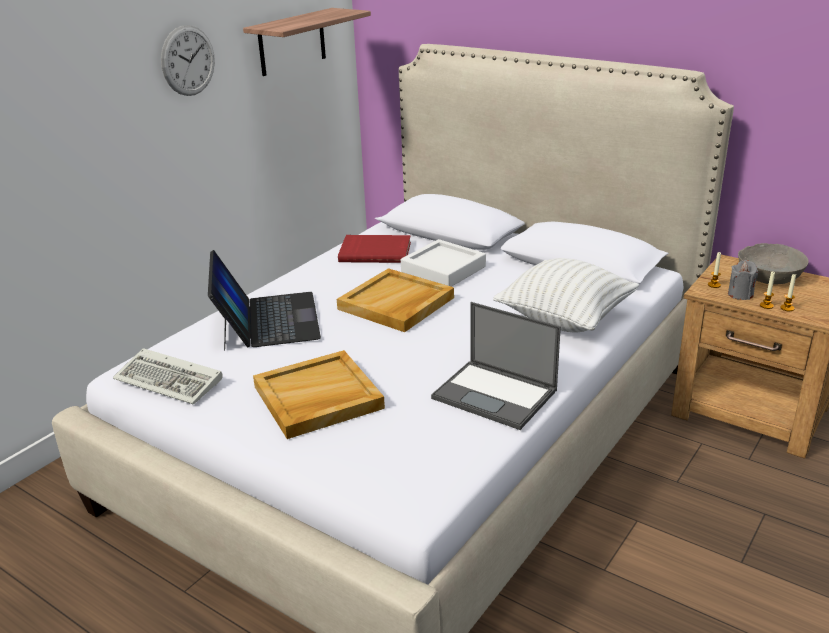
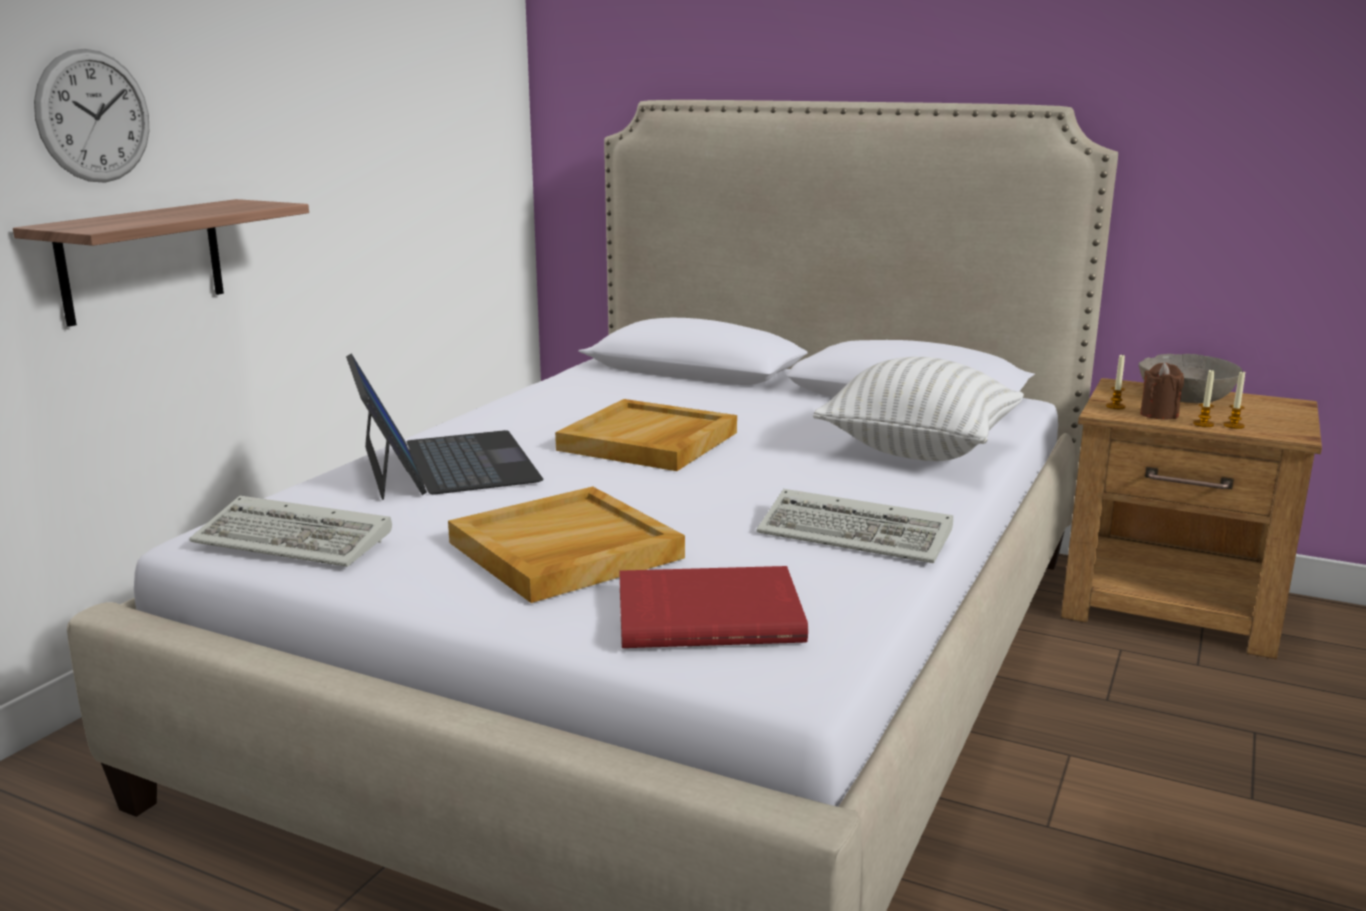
camera: 10 degrees left, 10 degrees down
(188, 60) = (300, 82): wall clock -> wall clock (94, 116)
(292, 42) = (448, 91): shelf -> shelf (142, 260)
(375, 251) = (590, 390): red book -> red book (708, 613)
(443, 269) = (704, 405): white tray -> none
(496, 394) = (859, 535): laptop -> keyboard
(740, 294) = (1159, 414): grey candle -> brown candle

